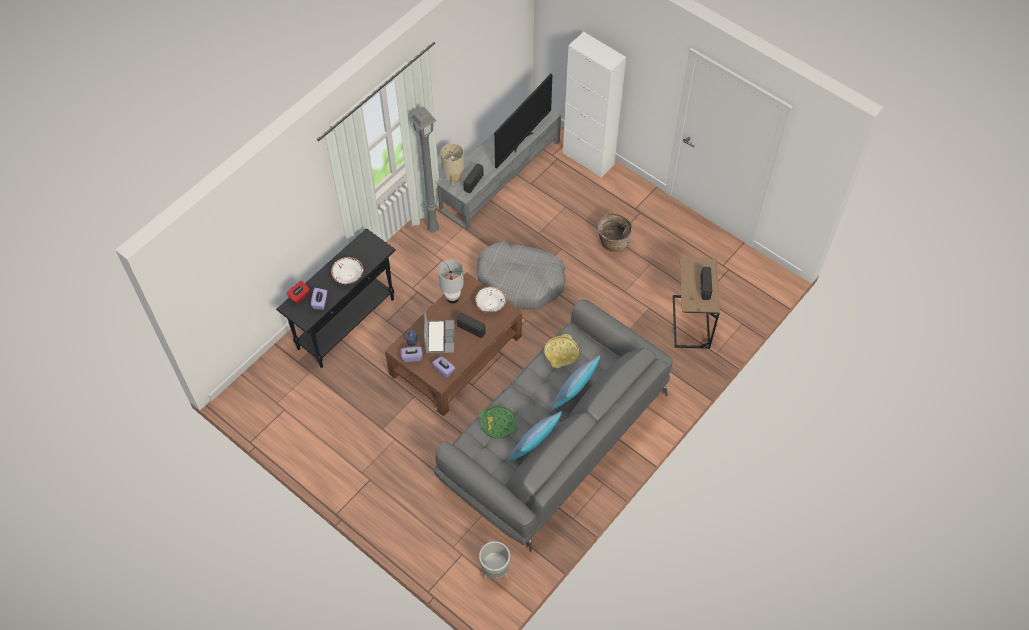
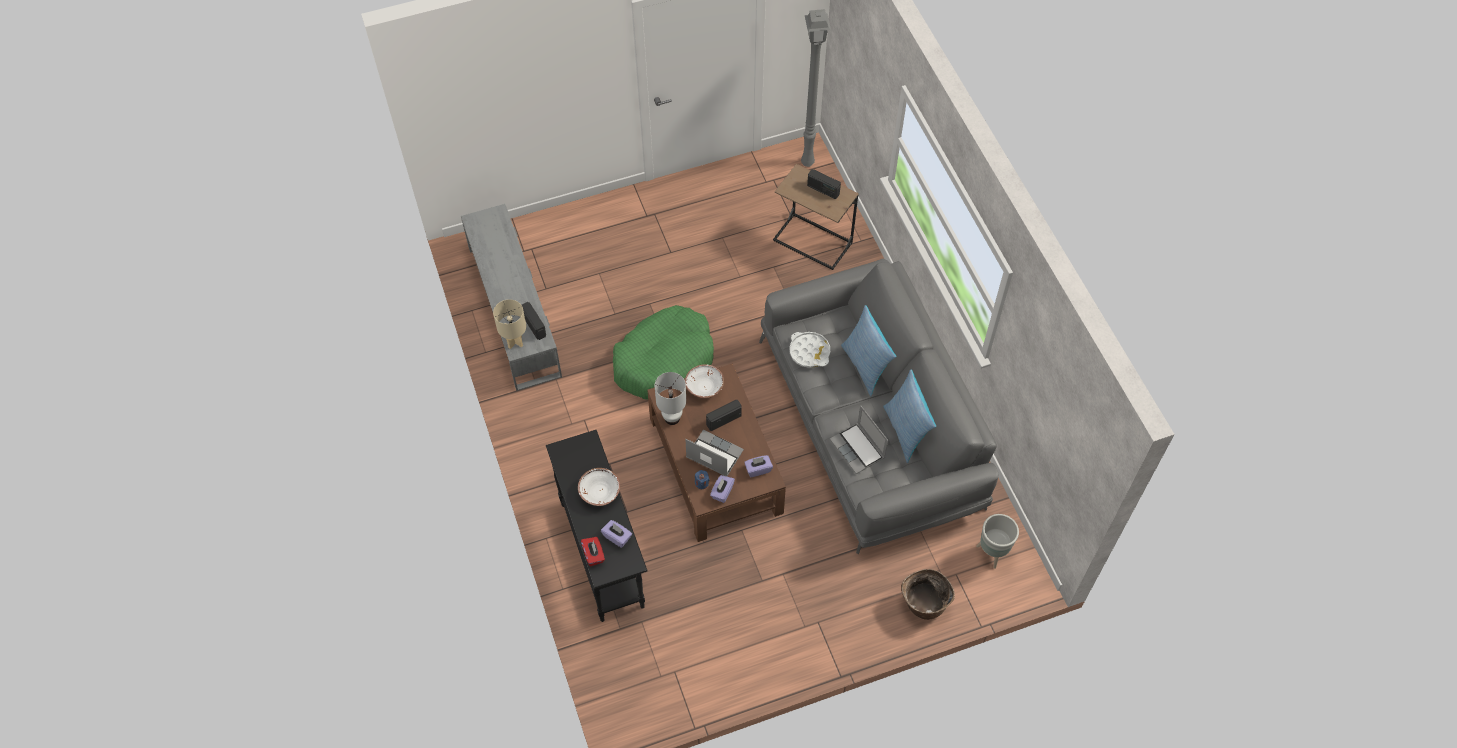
camera: 60 degrees left, 0 degrees up
(433, 228) = (535, 407): grey floor lamp -> grey floor lamp (806, 162)
(498, 424) = (858, 449): green tray -> laptop
(520, 282) = (664, 361): grey dog bed -> green dog bed
(521, 141) = (512, 255): television -> none
(561, 353) = (809, 352): yellow tray -> white tray
(588, 159) = (553, 222): white cabinet -> none
(612, 242) = (673, 255): basket -> basket (923, 604)

